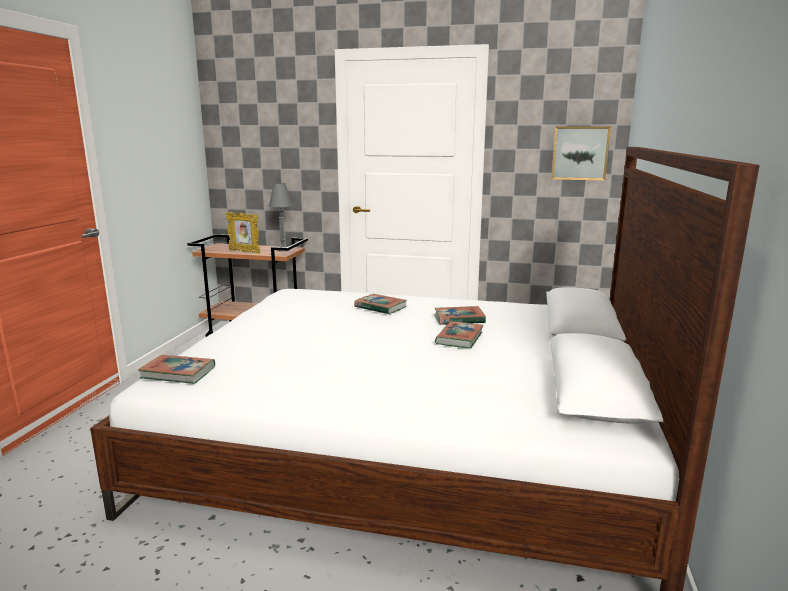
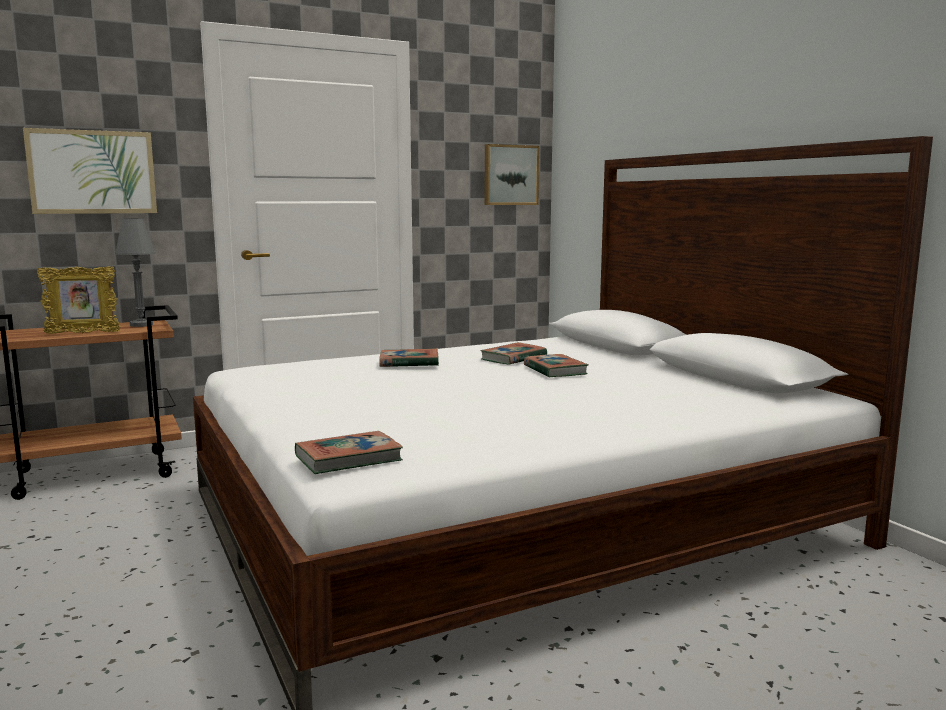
camera: 40 degrees left, 5 degrees down
(271, 153) = (92, 172): none -> picture

